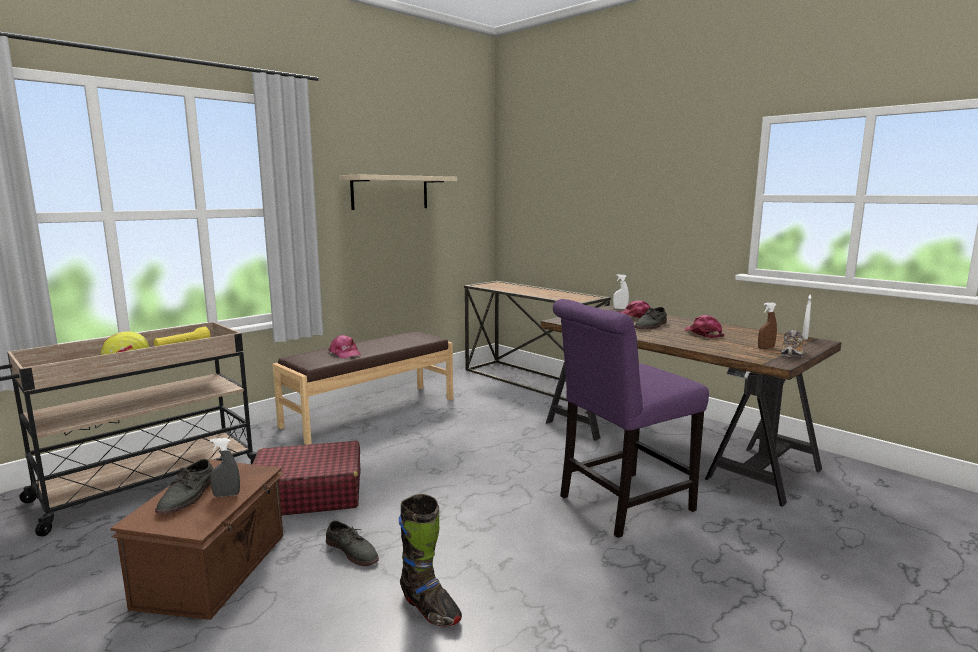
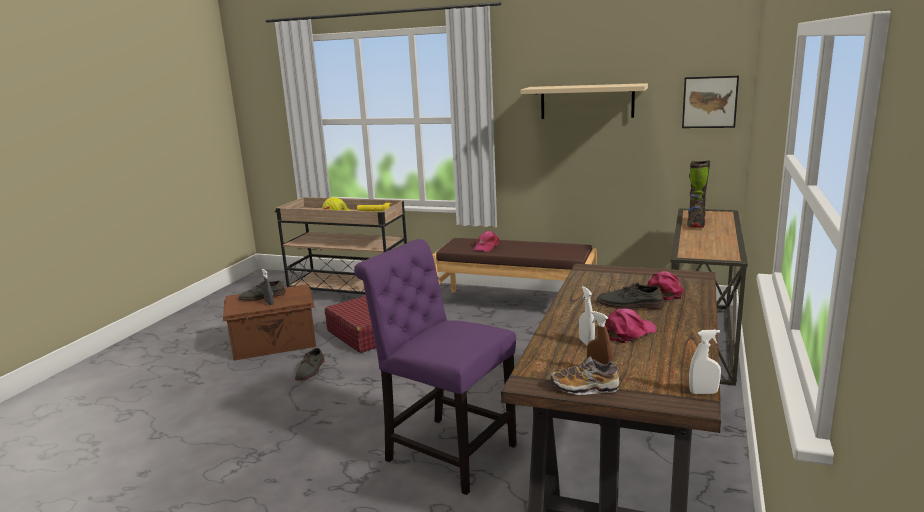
camera: 65 degrees right, 5 degrees up
(429, 608) = (262, 412): black boot -> black boot (695, 224)
(473, 195) = (709, 102): none -> picture
(620, 308) = (703, 279): white spray bottle -> white spray bottle (586, 343)

